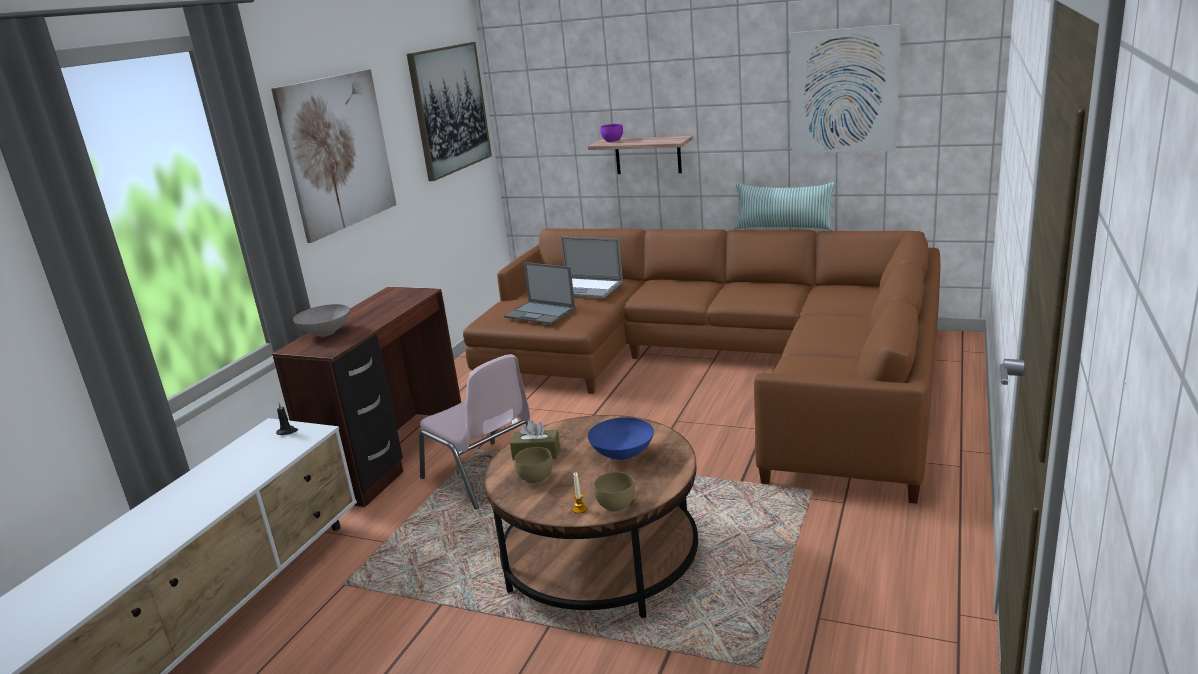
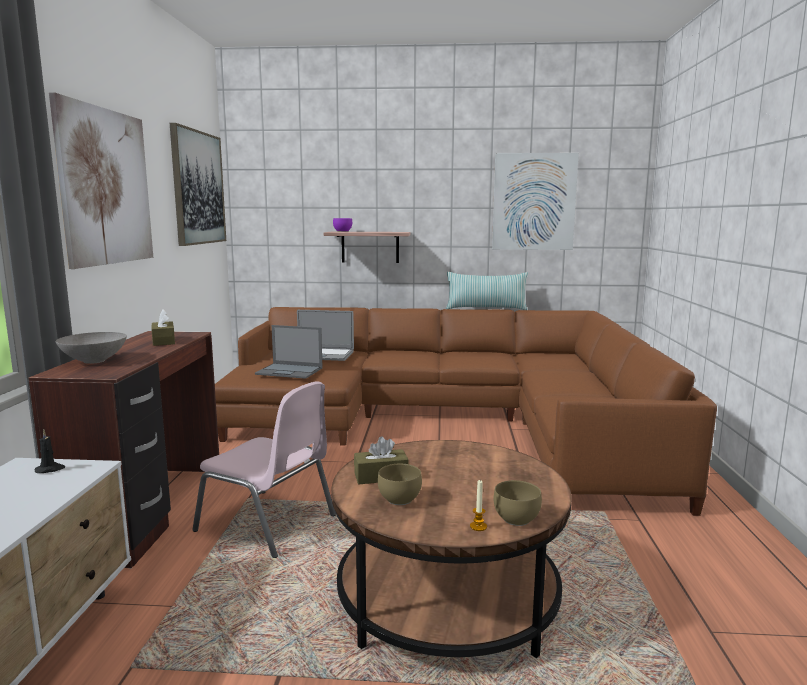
camera: 20 degrees left, 10 degrees down
(392, 304) = (163, 341): none -> brown tissue box
(623, 454) = (478, 471): blue bowl -> none

